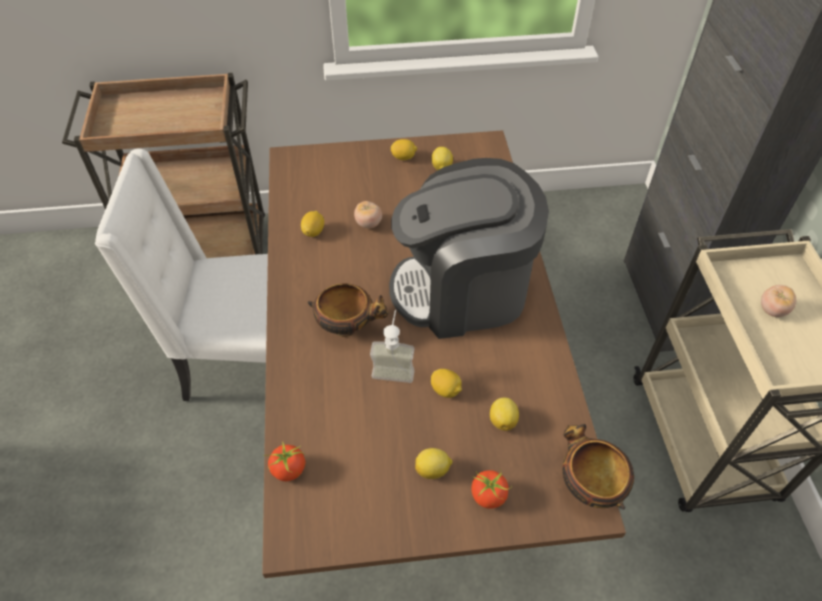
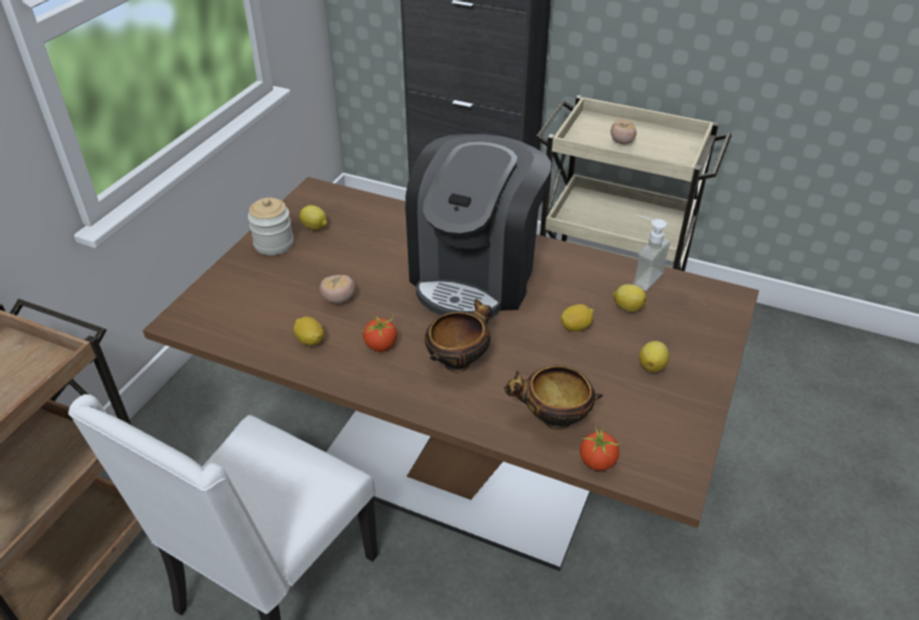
camera: 60 degrees left, 10 degrees down
(394, 367) = (528, 348): soap dispenser -> soap dispenser (641, 276)
(403, 157) = (274, 244): lemon -> jar
(489, 496) = (694, 344): tomato -> tomato (381, 345)
(587, 486) = (712, 290): bowl -> bowl (553, 420)

